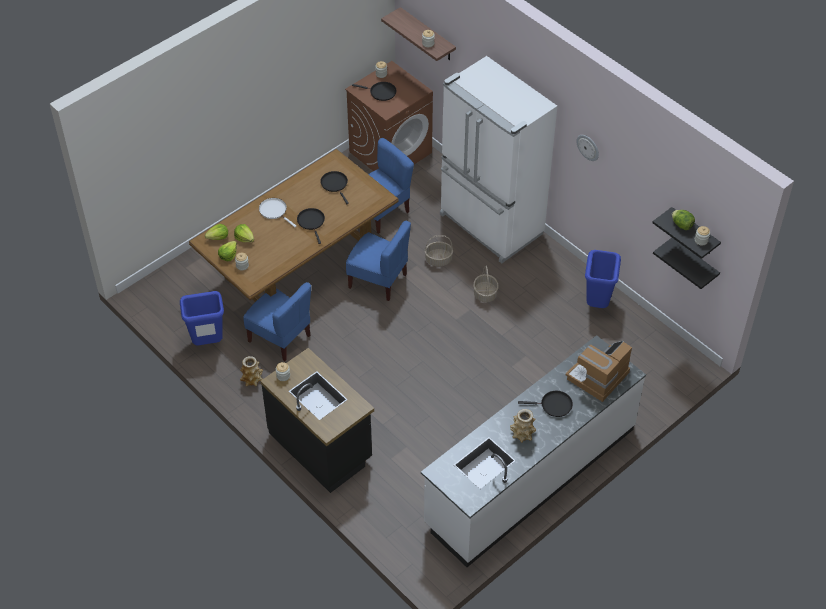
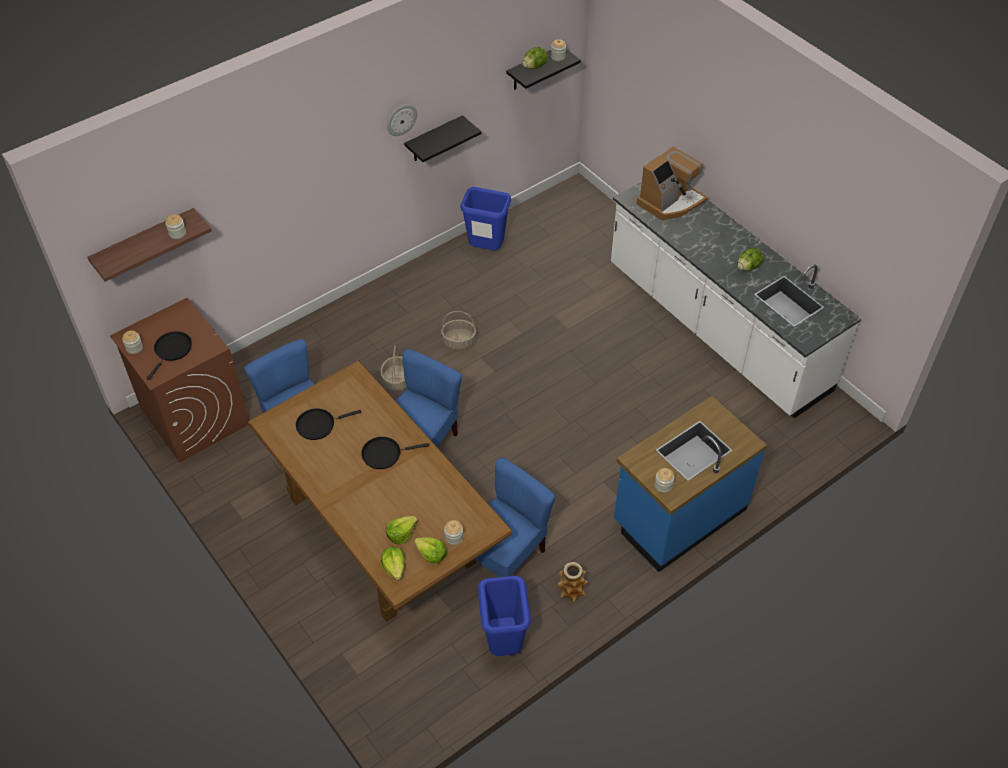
camera: 85 degrees left, 0 degrees up
(274, 211) = (355, 496): white frying pan -> none
(321, 446) = (678, 516): black counter -> blue counter
(490, 225) = (351, 327): white fridge -> none
(522, 434) = (748, 267): vase -> lettuce
(554, 405) = (709, 239): black frying pan -> none
(598, 377) = (670, 202): coffee machine -> coffee machine turned 90 degrees counterclockwise
(694, 262) = (538, 101): black shelf -> black shelf (434, 139)

